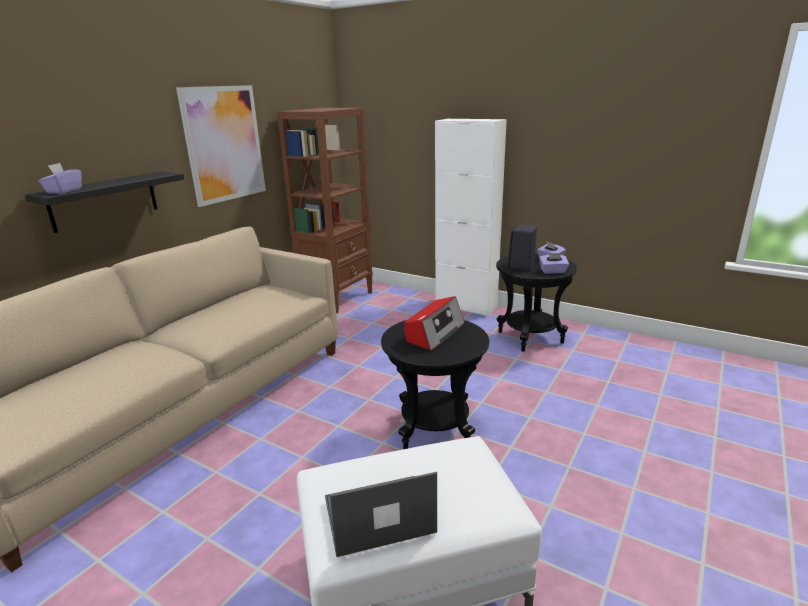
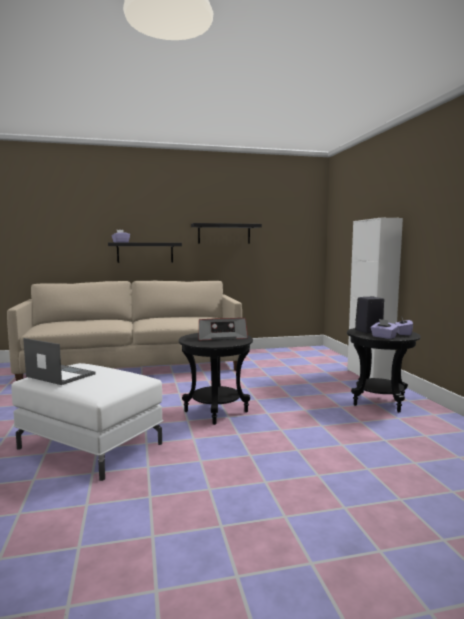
camera: 45 degrees right, 15 degrees down
(224, 144) = (224, 234): picture -> black shelf
(337, 298) = (292, 351): brown bookcase -> none

